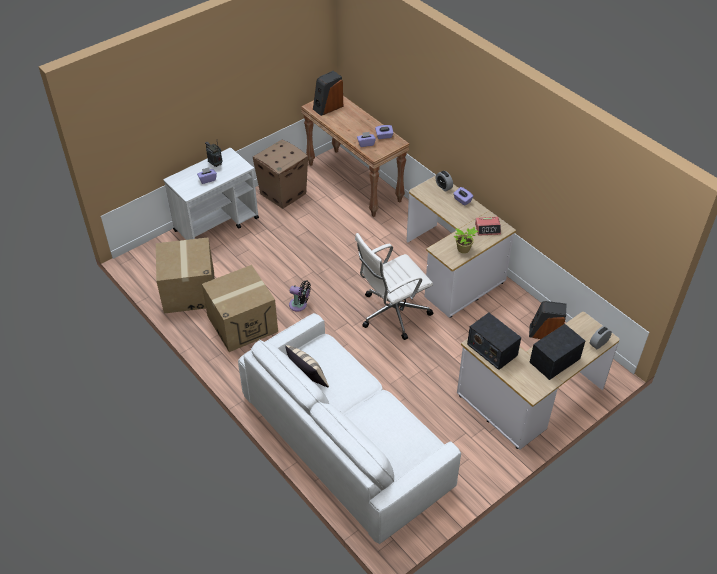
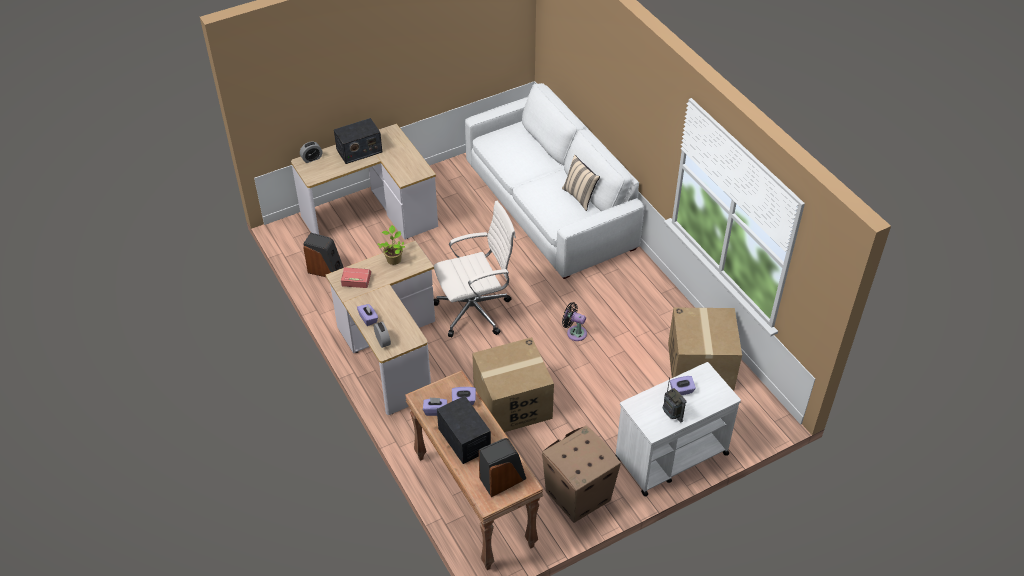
camera: 170 degrees left, 0 degrees up
(242, 323) = (639, 320): cardboard box -> cardboard box (512, 403)
(492, 349) = (410, 165): radio -> radio (464, 439)

